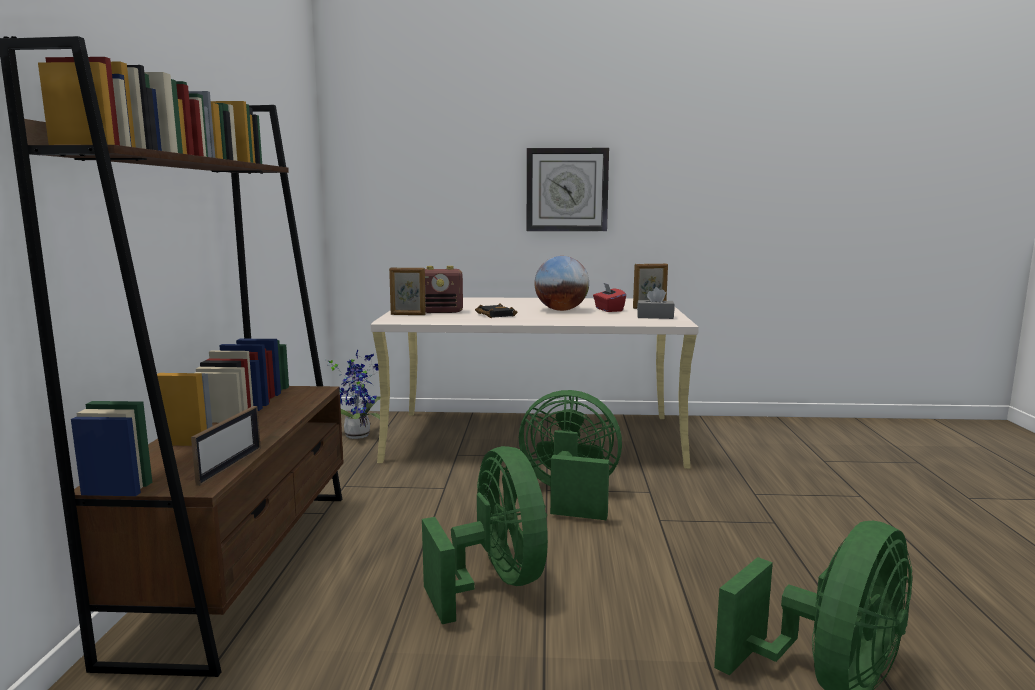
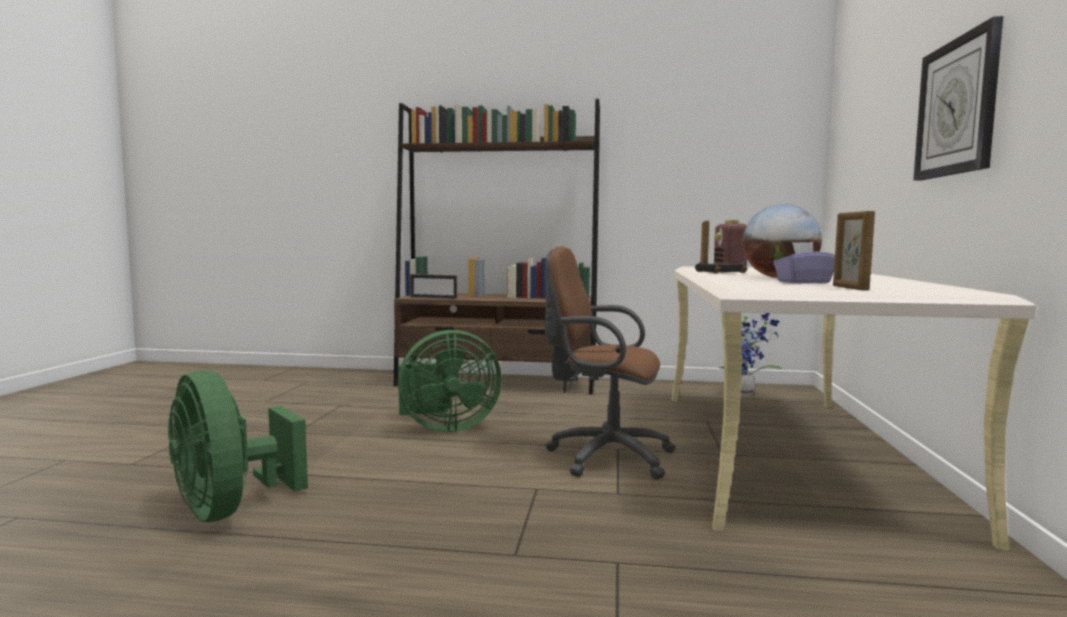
camera: 95 degrees right, 5 degrees down
(570, 495) = (603, 456): green fan -> brown office chair
(608, 310) = (803, 282): red tissue box -> purple tissue box
(655, 317) = (752, 286): grey tissue box -> none

